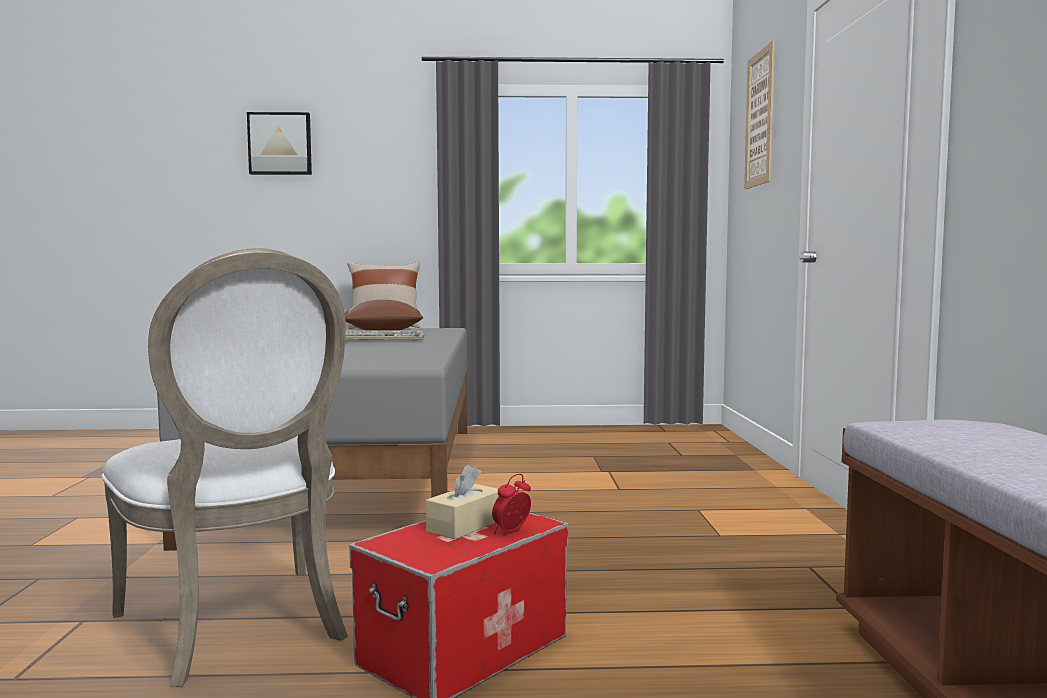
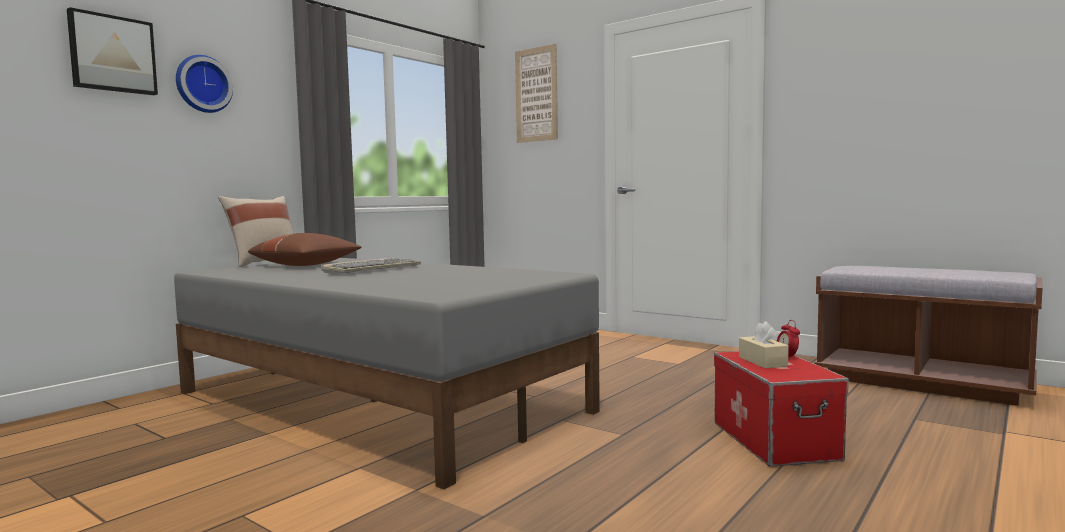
camera: 50 degrees left, 0 degrees up
(240, 627) = (669, 486): white chair -> none
(354, 160) = (202, 84): none -> wall clock

